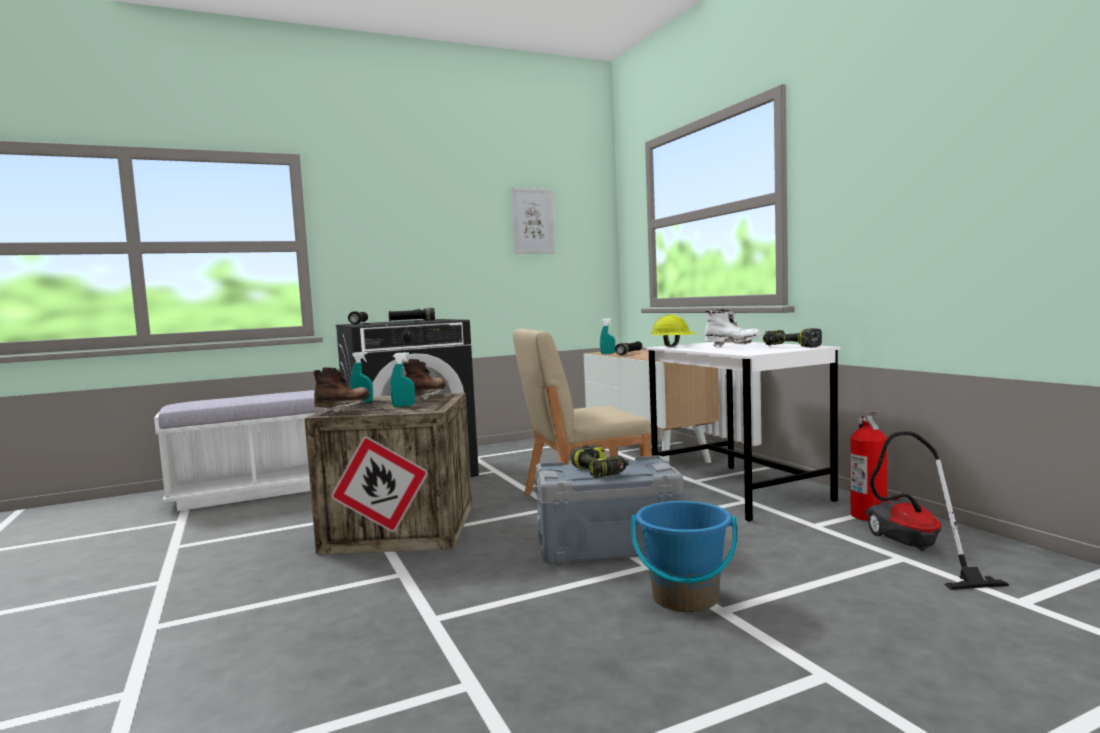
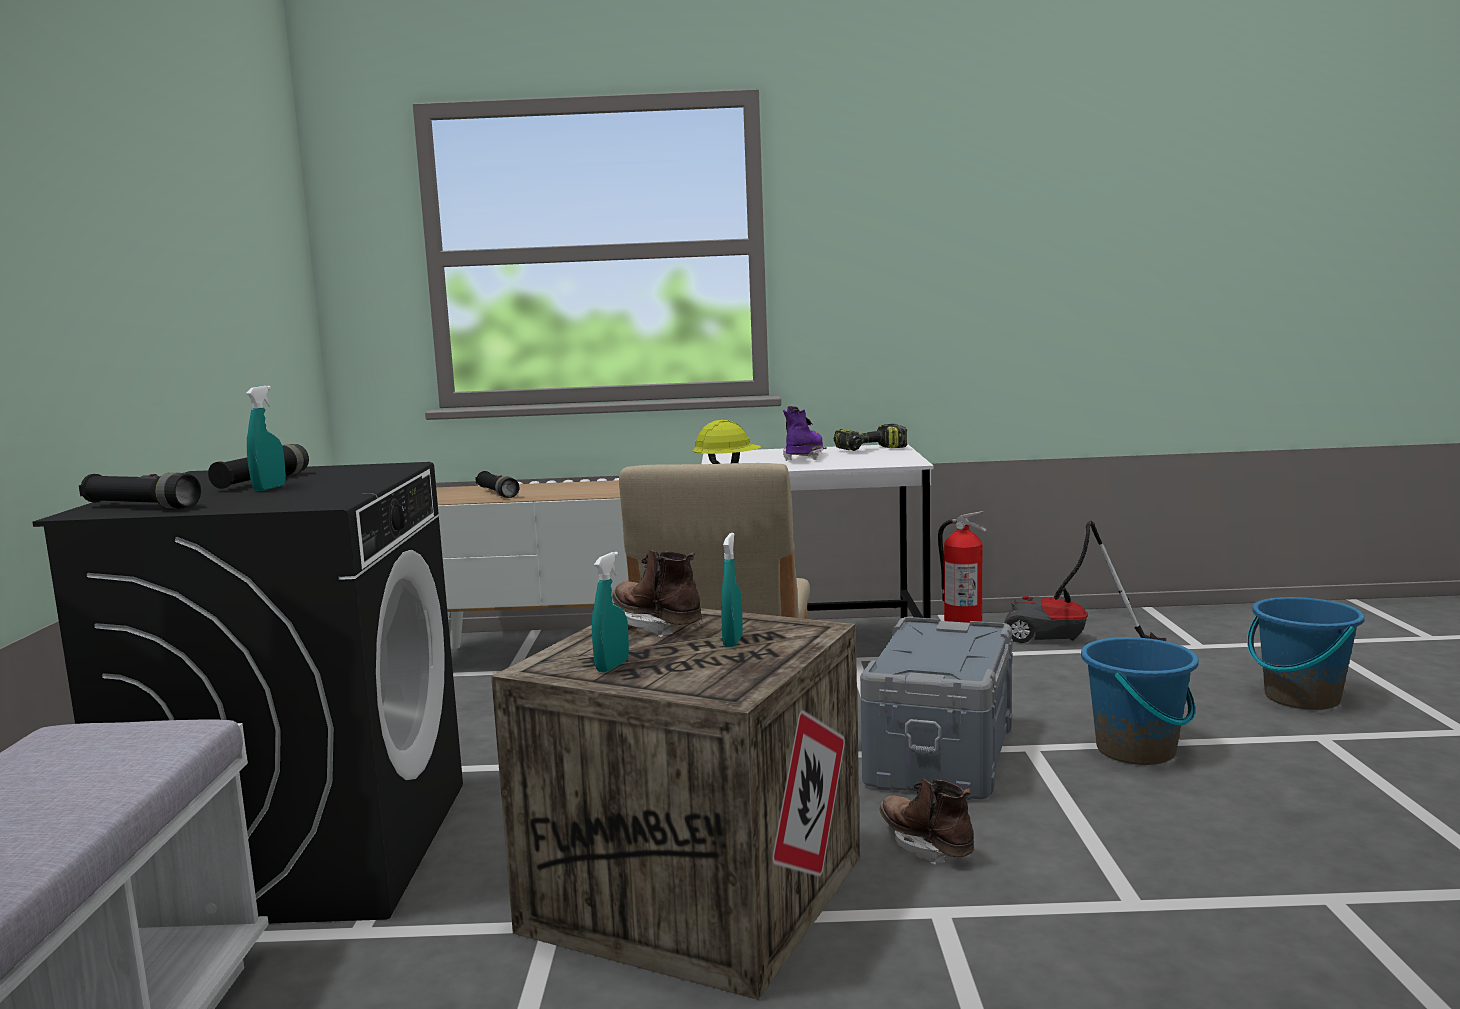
camera: 65 degrees left, 5 degrees up
(343, 409) = (692, 682): brown boot -> brown boot (926, 845)
(532, 221) = (230, 232): picture -> none
(600, 471) = (941, 653): power drill -> none
(608, 353) = (465, 500): turquoise spray bottle -> turquoise spray bottle (269, 488)
(732, 346) = (804, 458): white boot -> purple boot
(936, 662) = (1301, 698): none -> blue bucket

